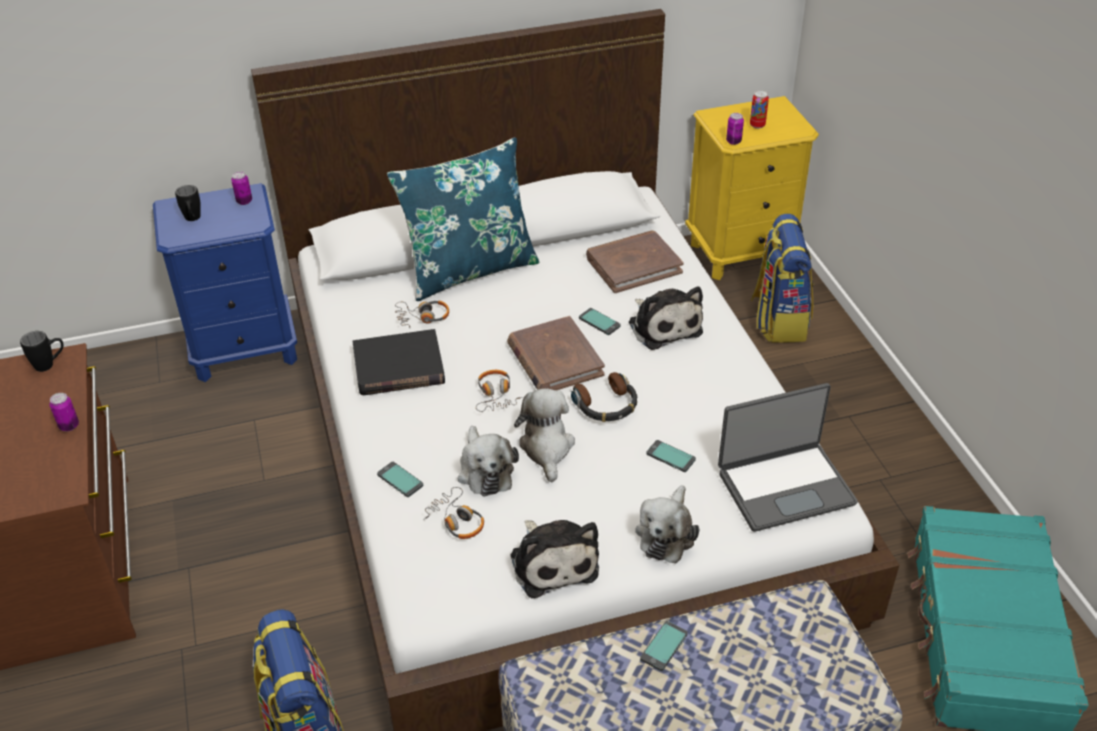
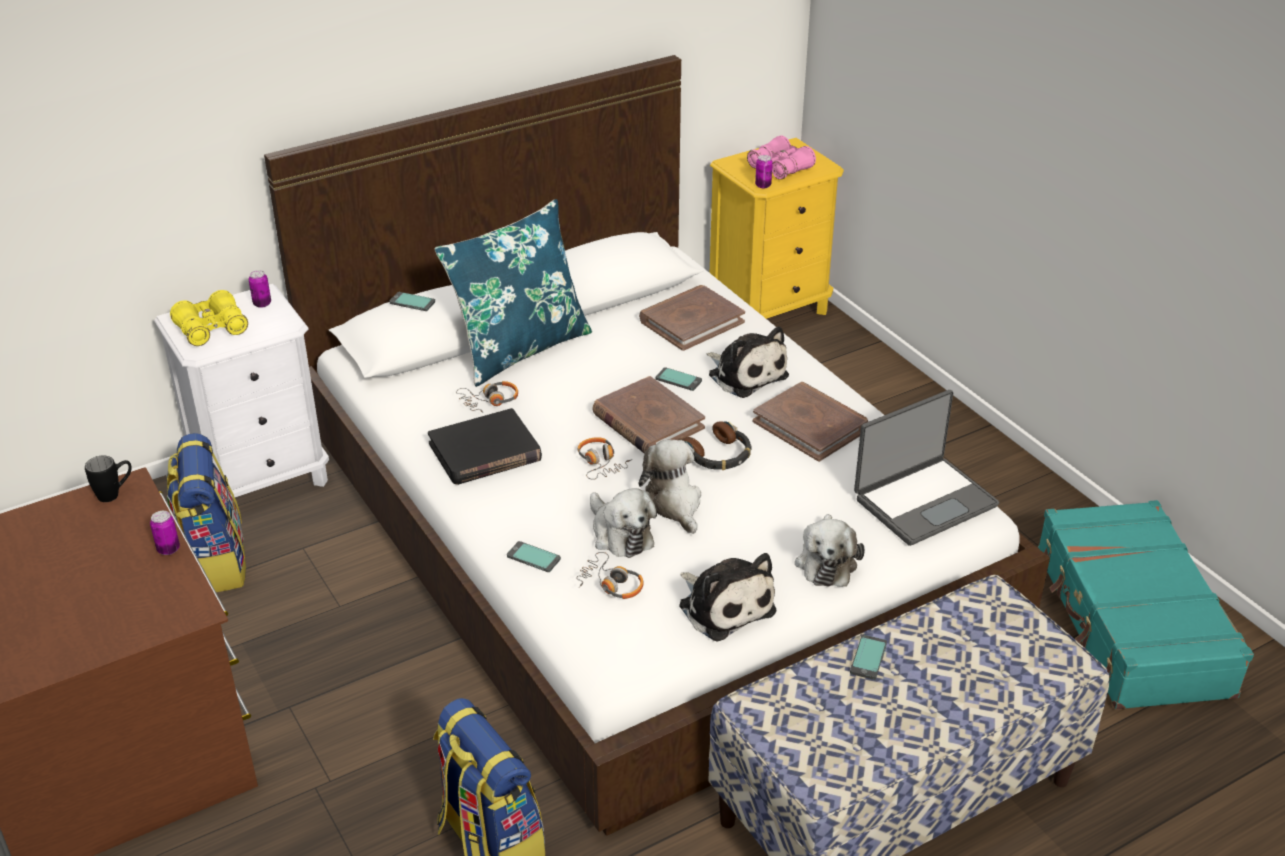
camera: 15 degrees left, 5 degrees down
(193, 220) = (211, 329): black mug -> yellow binoculars
(245, 349) = (262, 479): blue nightstand -> white nightstand
(670, 457) = (802, 493): phone -> phone (412, 302)
(705, 388) = (810, 425): none -> brown book
(757, 125) = (780, 168): can -> pink binoculars
(778, 319) = (831, 368): backpack -> backpack (214, 563)

